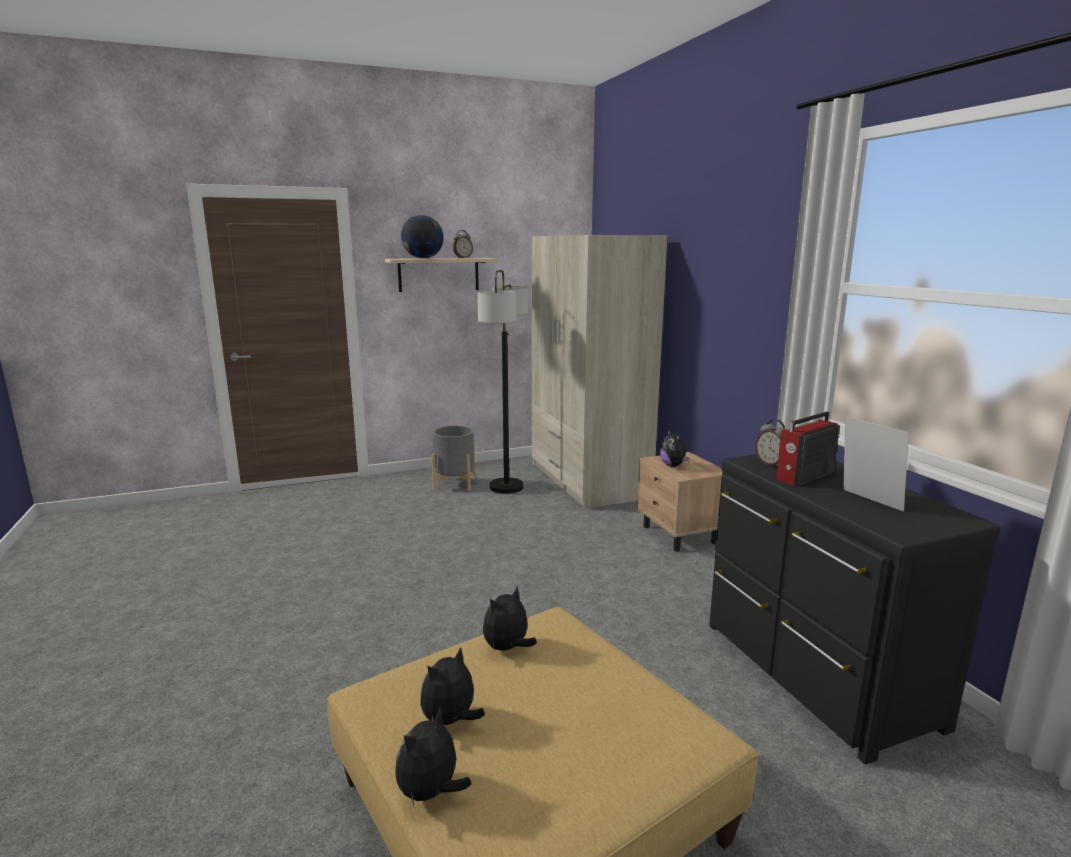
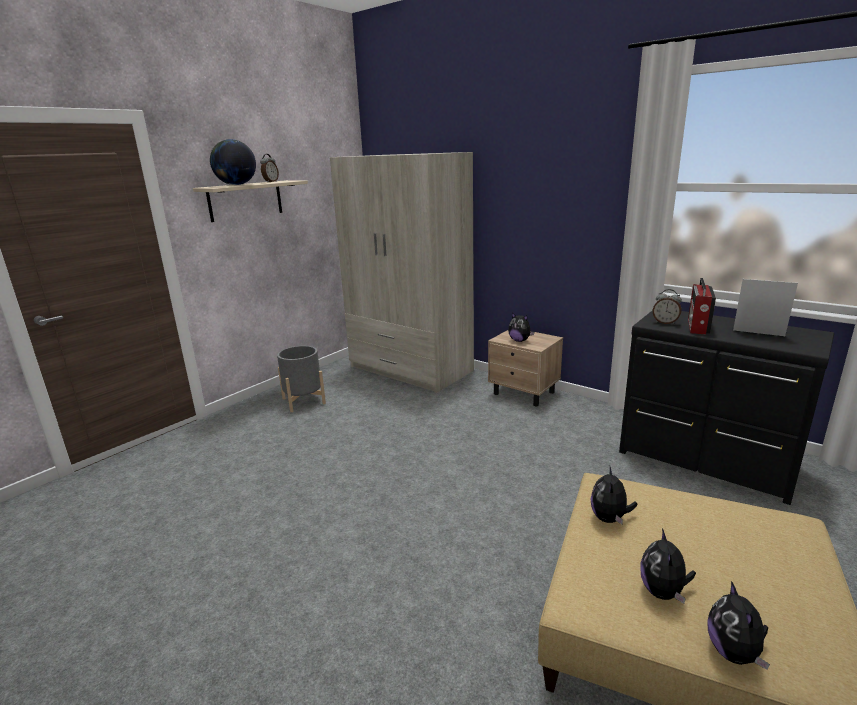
camera: 30 degrees left, 5 degrees up
(506, 487) = (353, 392): floor lamp -> none

